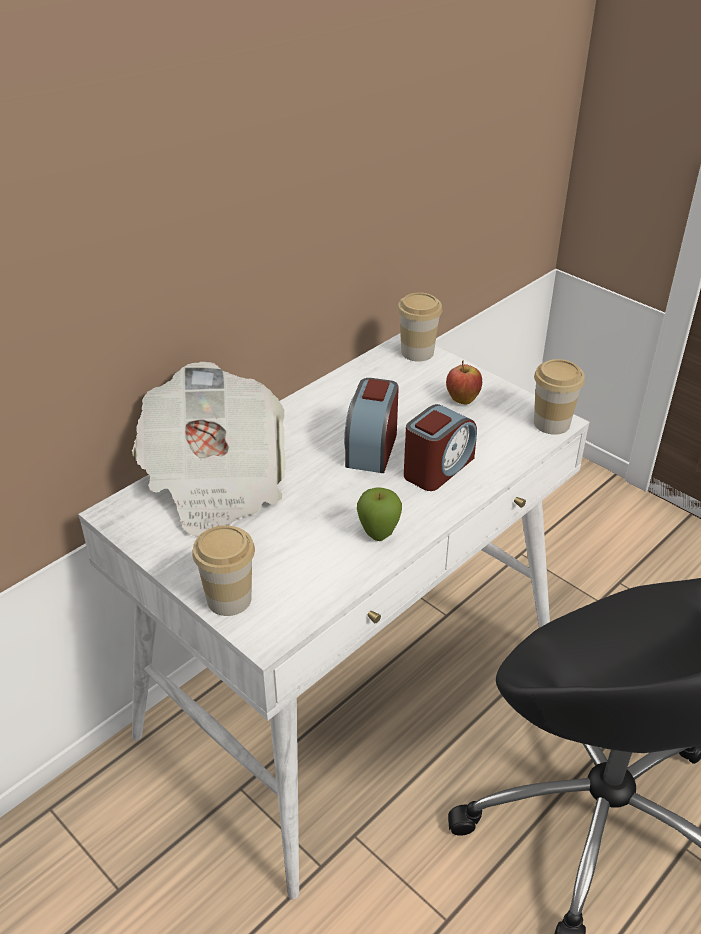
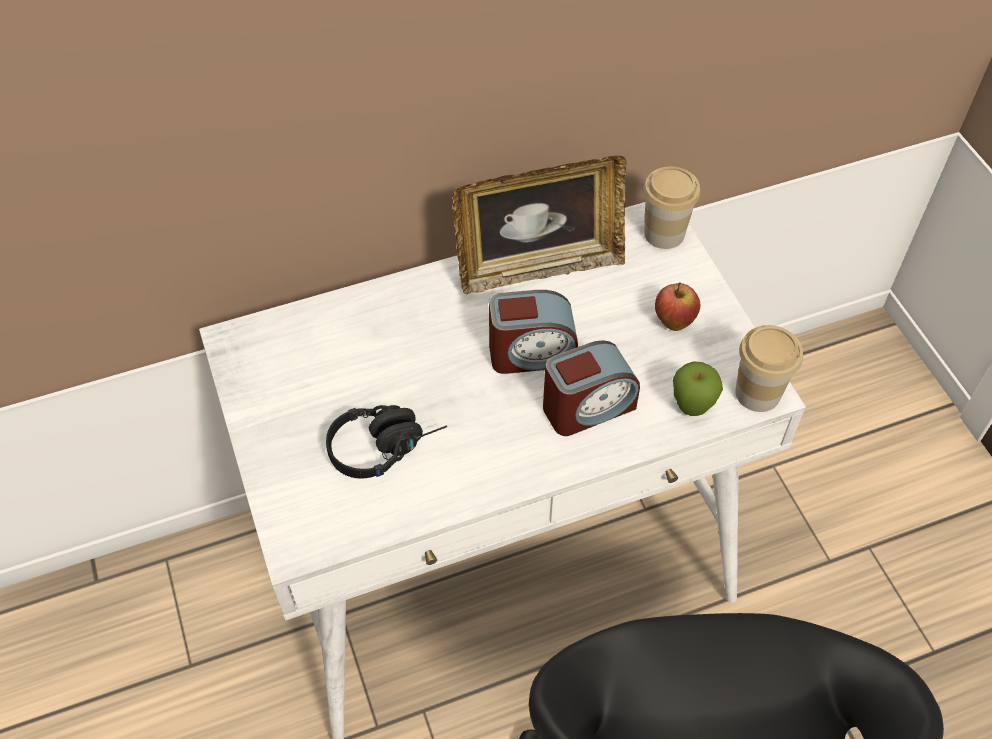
camera: 25 degrees right, 15 degrees up
(215, 482) = (347, 338): newspaper -> none
(229, 599) = (284, 489): cup -> none
(297, 541) = (386, 445): none -> black headphones
(339, 395) = (539, 267): none -> picture frame
(371, 448) = (531, 353): alarm clock -> alarm clock turned 135 degrees counterclockwise
(378, 536) = (471, 472): apple -> apple (691, 408)

